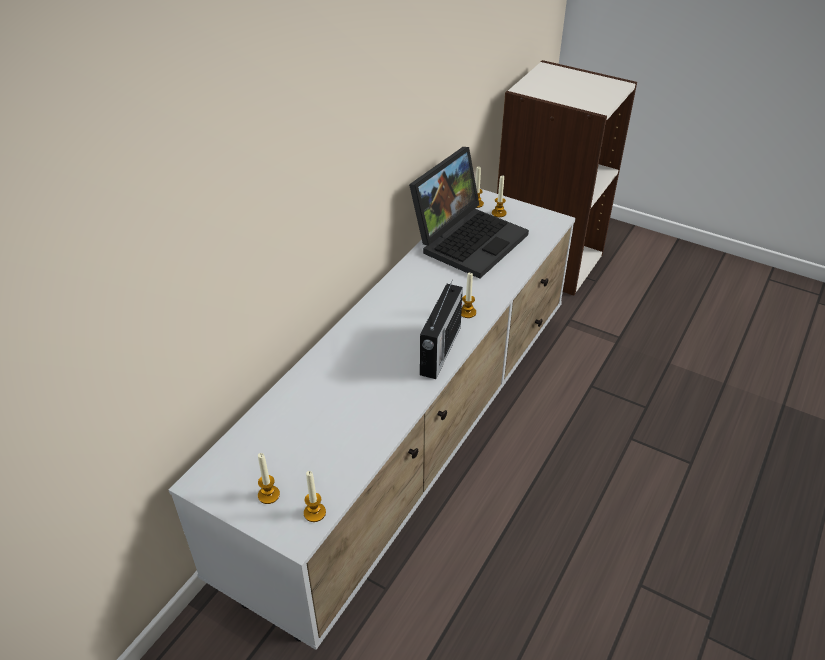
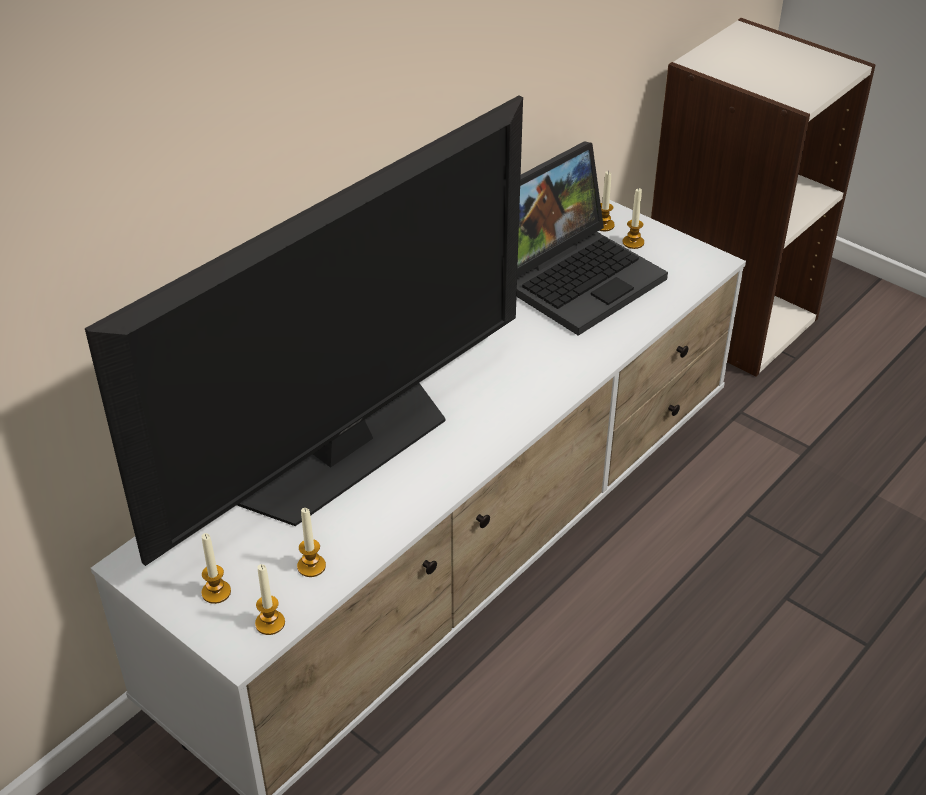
camera: 10 degrees right, 0 degrees up
(338, 377) = (344, 449): none -> television
(439, 351) = (492, 432): radio -> none
(467, 312) = (547, 382): candle -> candle (311, 566)

